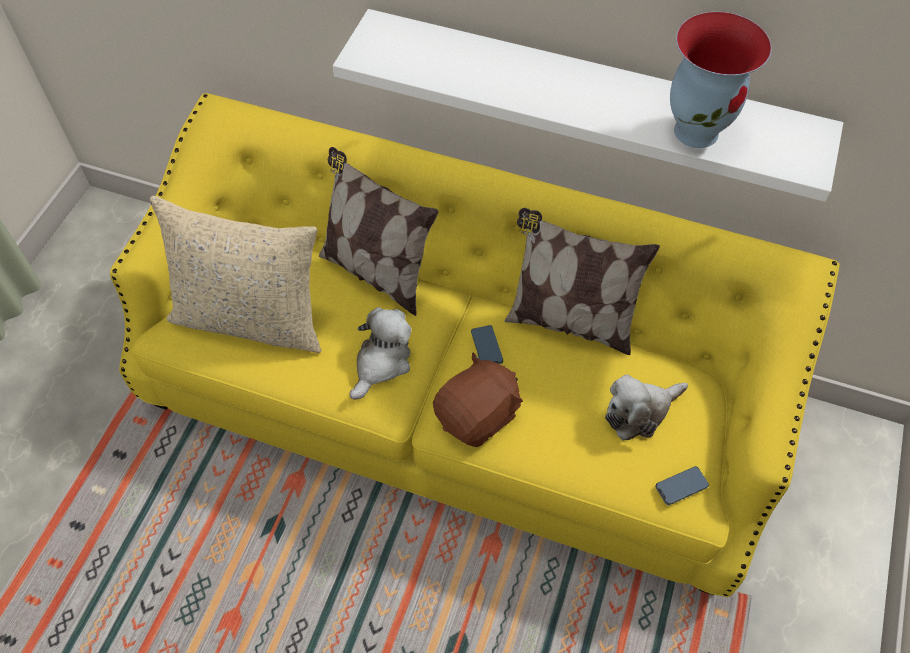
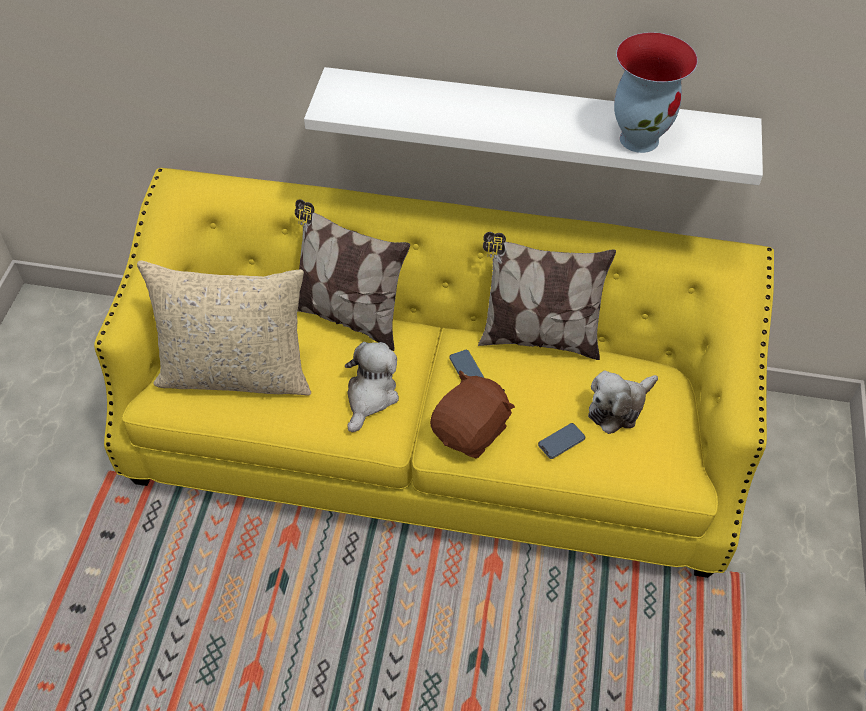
camera: 10 degrees left, 5 degrees down
(681, 486) = (668, 466): phone -> phone (561, 442)

